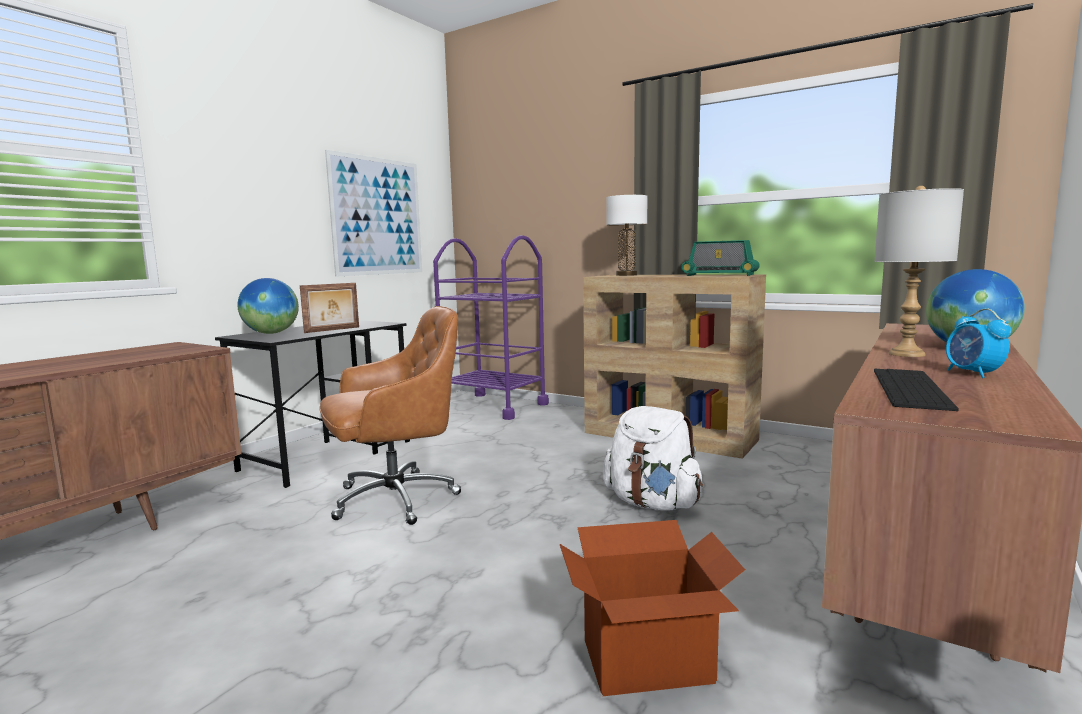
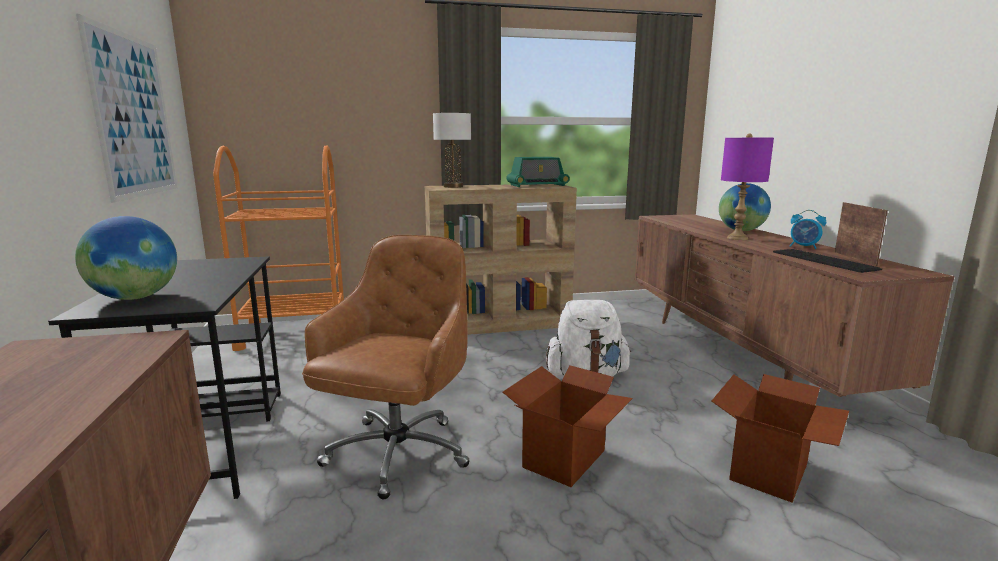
camera: 45 degrees left, 5 degrees up
(332, 330) = (216, 278): picture frame -> picture frame (856, 258)
(484, 553) = (565, 459): none -> cardboard box
(493, 406) = (295, 333): purple cart -> orange cart
(906, 354) = (737, 238): grey table lamp -> purple table lamp

